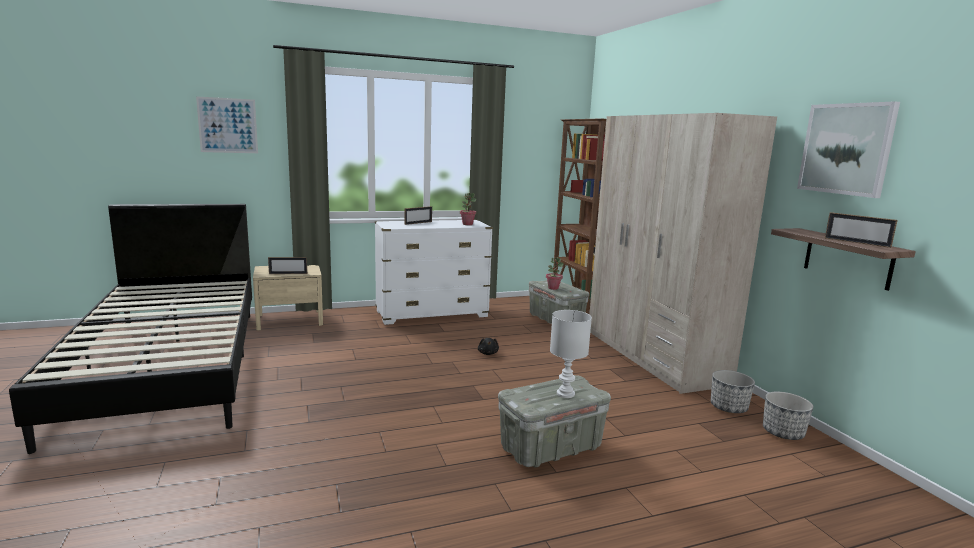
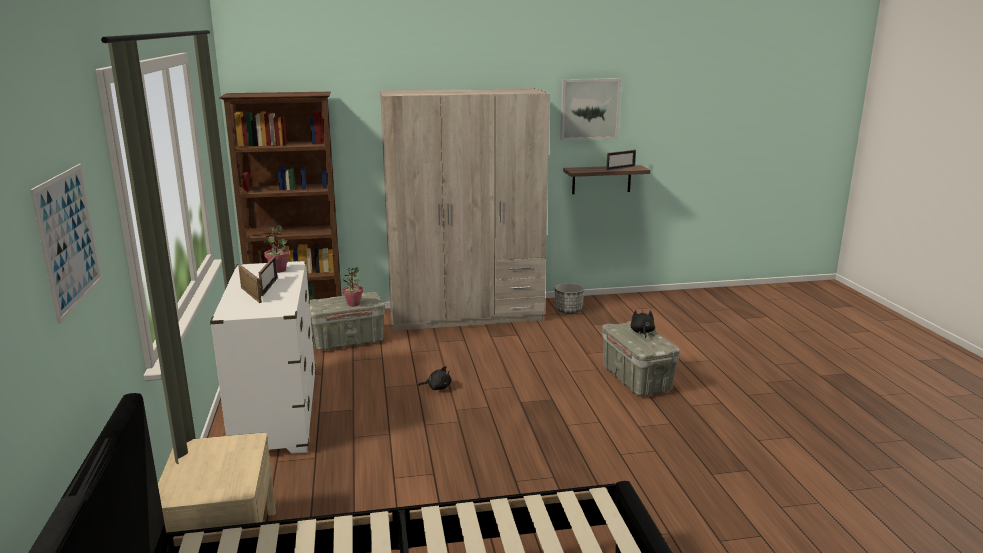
camera: 80 degrees left, 5 degrees up
(288, 273) = (242, 463): picture frame -> picture frame (269, 286)
(565, 393) = (642, 332): white table lamp -> black plush toy
(783, 433) = (604, 304): planter -> none

